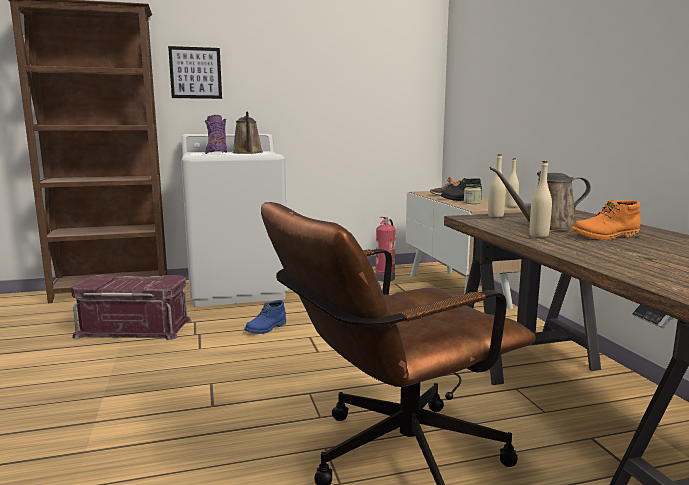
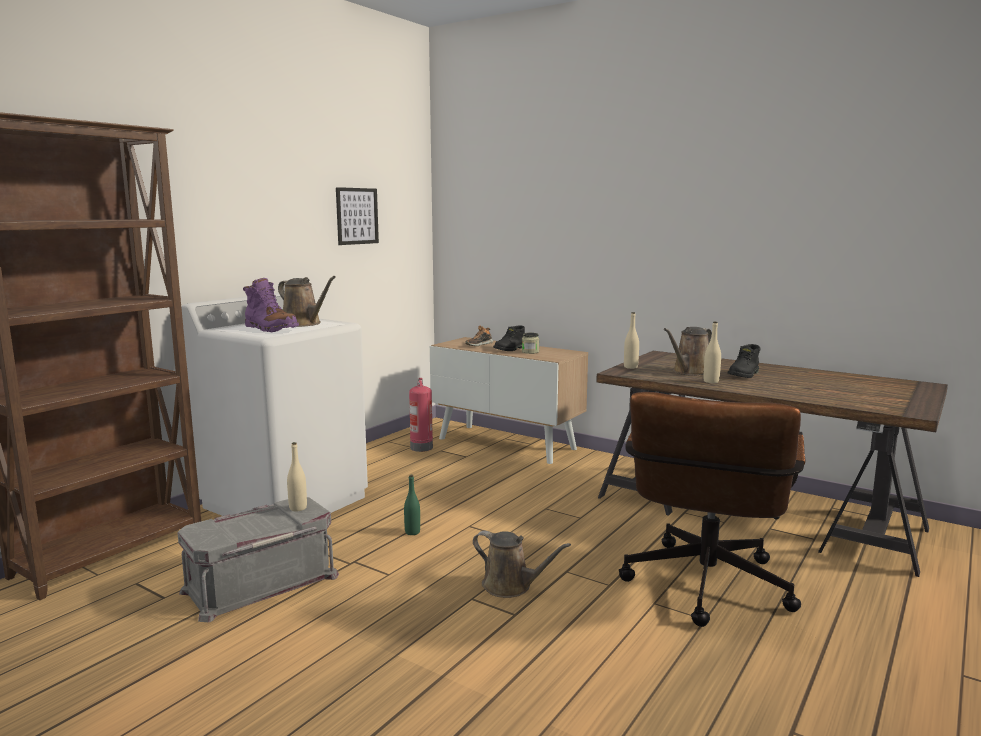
camera: 40 degrees left, 0 degrees up
(135, 328) = (260, 582): red storage box -> grey storage box
(195, 73) = (189, 216): picture -> picture (357, 216)
(250, 386) = (511, 586): none -> brown watering can
(266, 328) = (412, 532): blue boot -> green bottle
(511, 206) = (570, 351): beige bottle -> beige bottle (298, 508)
(605, 237) = (744, 375): orange boot -> black boot

